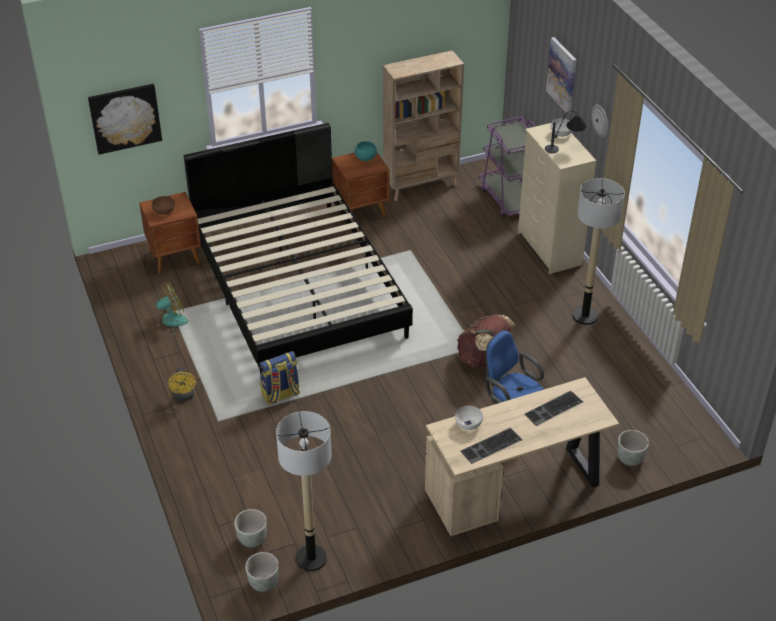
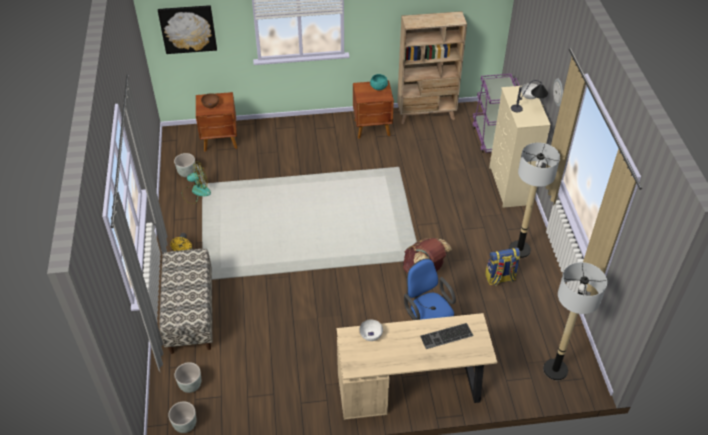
camera: 15 degrees right, 5 degrees up
(219, 461) = (190, 314): none -> bench
(280, 395) = (256, 268): backpack -> backpack (500, 278)
(298, 287) = (302, 181): black bed -> none
(311, 558) = (228, 412): floor lamp -> floor lamp (555, 369)
(491, 447) = (382, 359): keyboard -> none
(562, 75) = (540, 47): picture -> none
(630, 459) = (514, 384): grey planter -> grey planter (187, 173)

